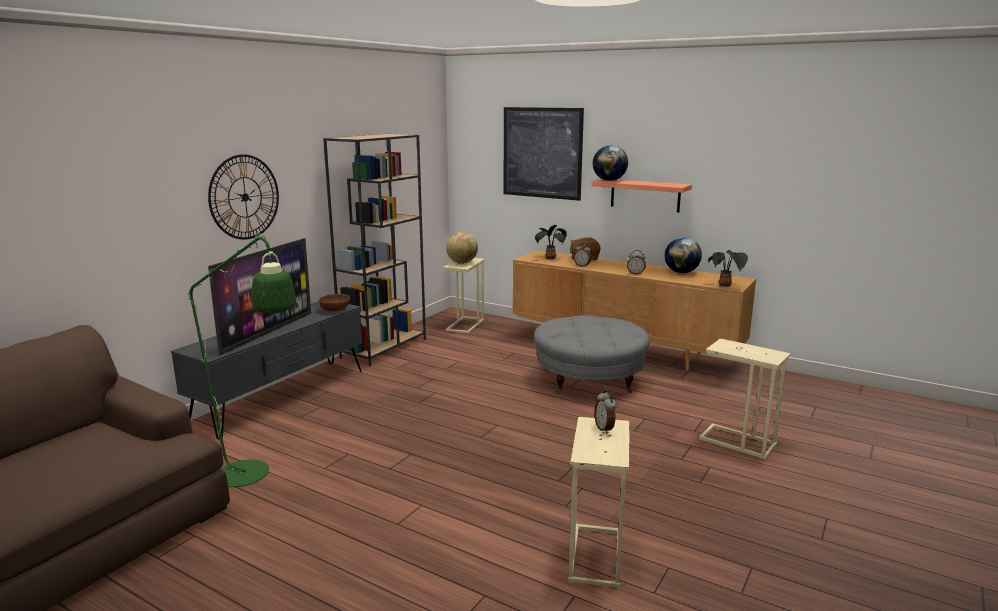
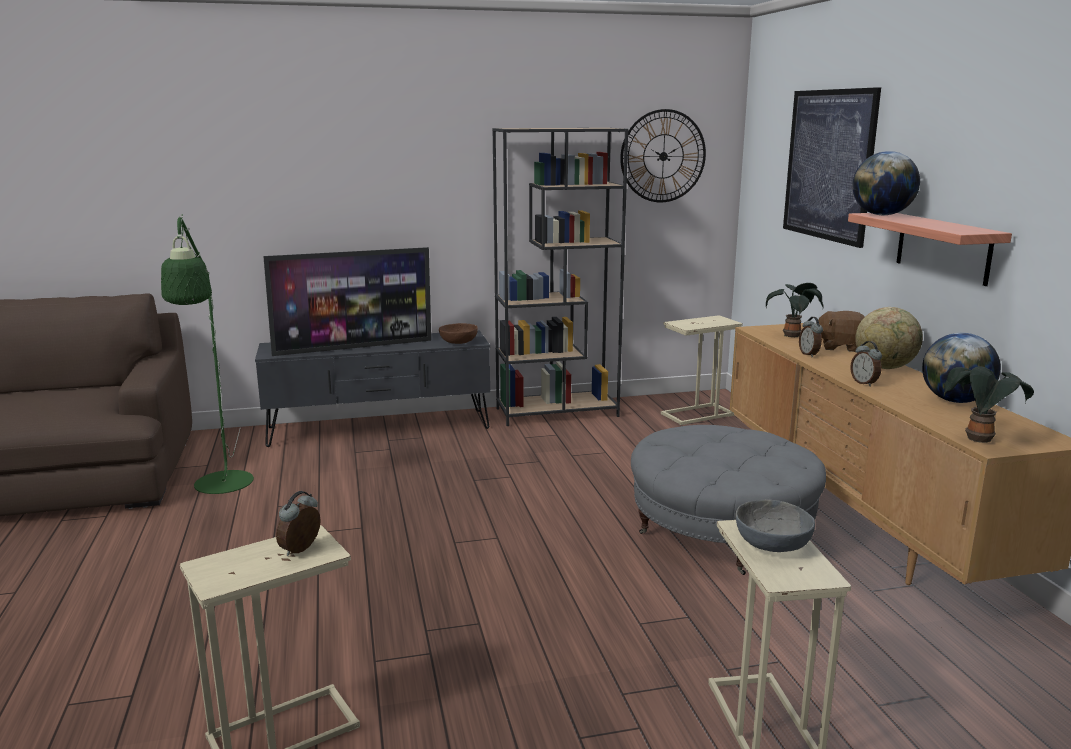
camera: 45 degrees right, 0 degrees up
(245, 197) = (371, 191): wall clock -> wall clock (663, 156)
(462, 263) = (698, 322): globe -> globe (885, 367)
(741, 349) = (771, 544): none -> grey bowl

